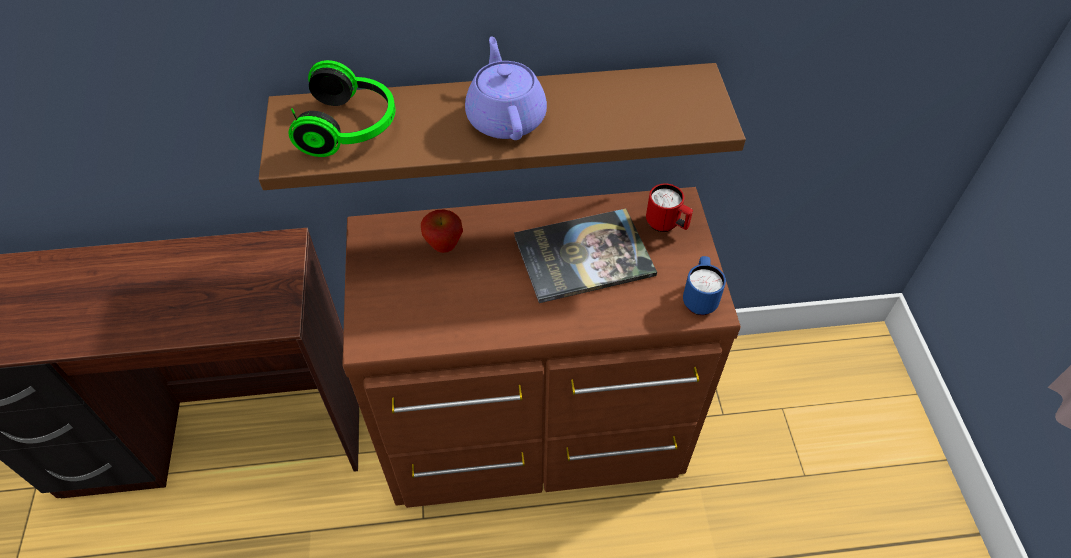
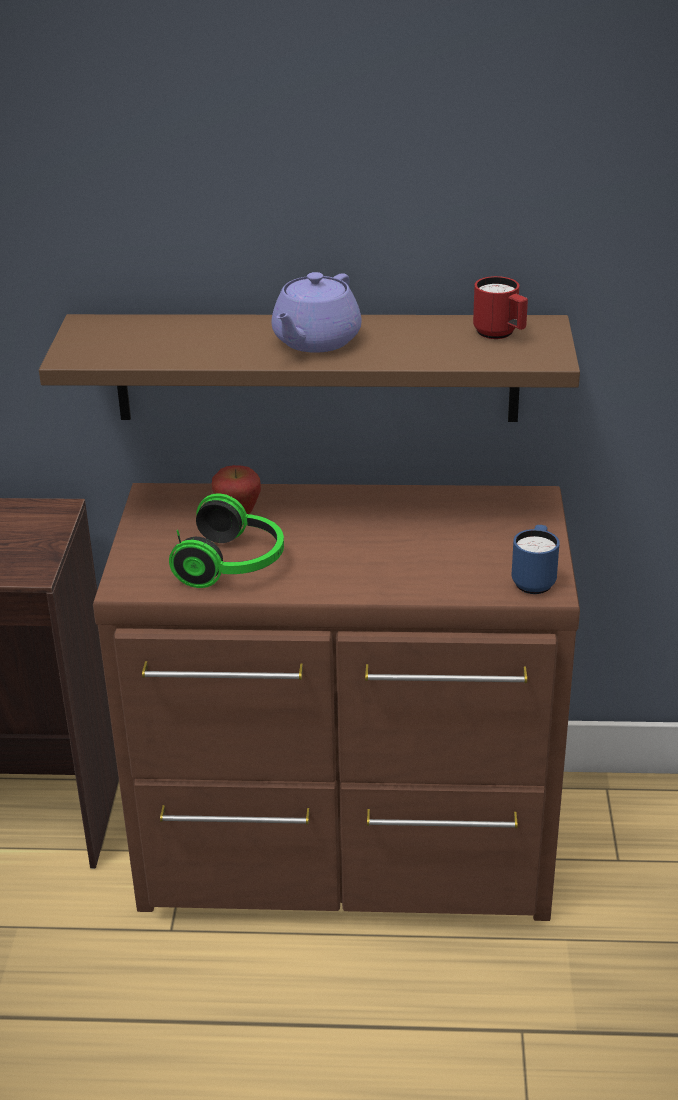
camera: 10 degrees right, 20 degrees down
(351, 127) = (146, 339): headphones -> headphones (234, 564)
(506, 117) = (315, 341): purple teapot -> purple teapot turned 150 degrees counterclockwise
(584, 256) = (402, 534): book -> none
(666, 225) = (512, 515): red mug -> red mug (500, 334)

